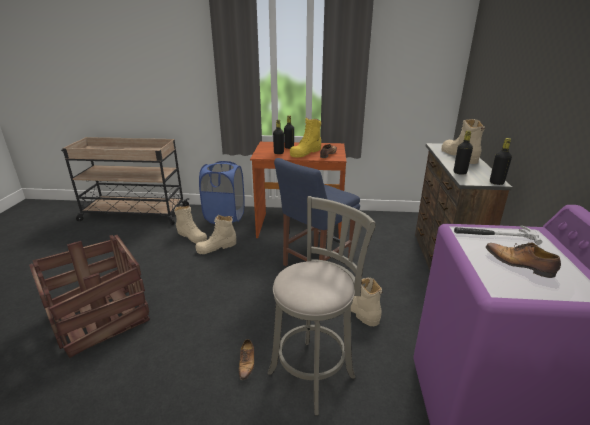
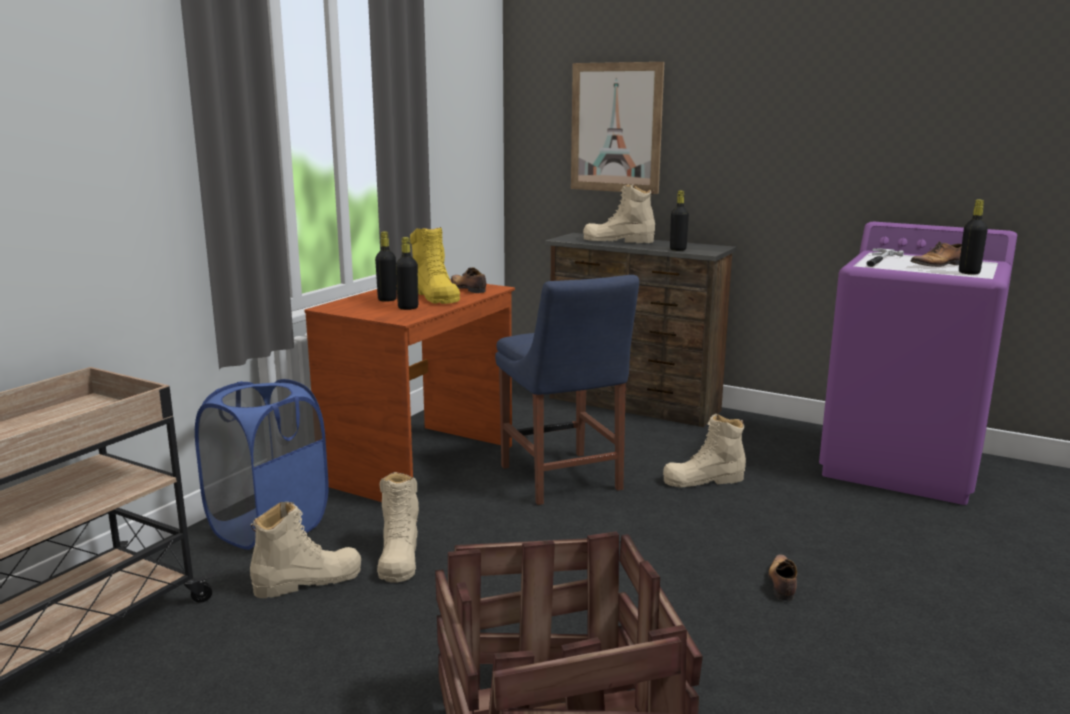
camera: 65 degrees left, 10 degrees down
(247, 363) = (782, 583): shoe -> shoe turned 105 degrees counterclockwise
(314, 372) = (817, 537): grey stool -> none
(496, 76) = (616, 128): none -> picture
(496, 183) = (722, 247): black bottle -> black bottle (969, 273)

